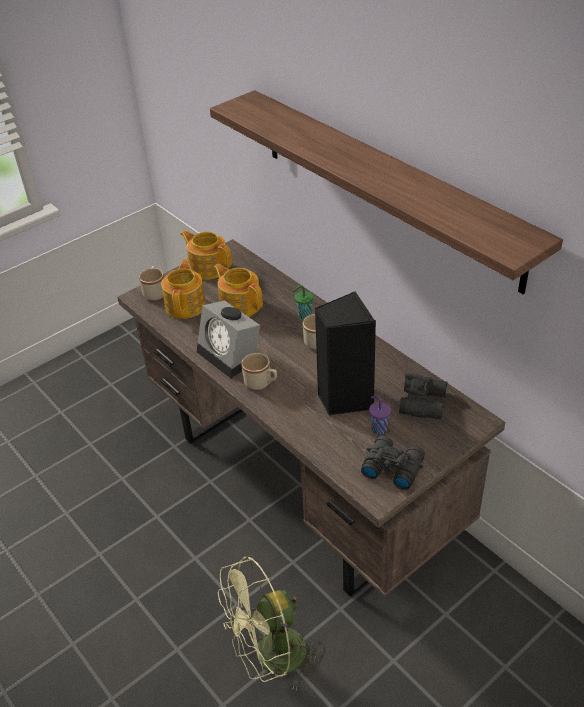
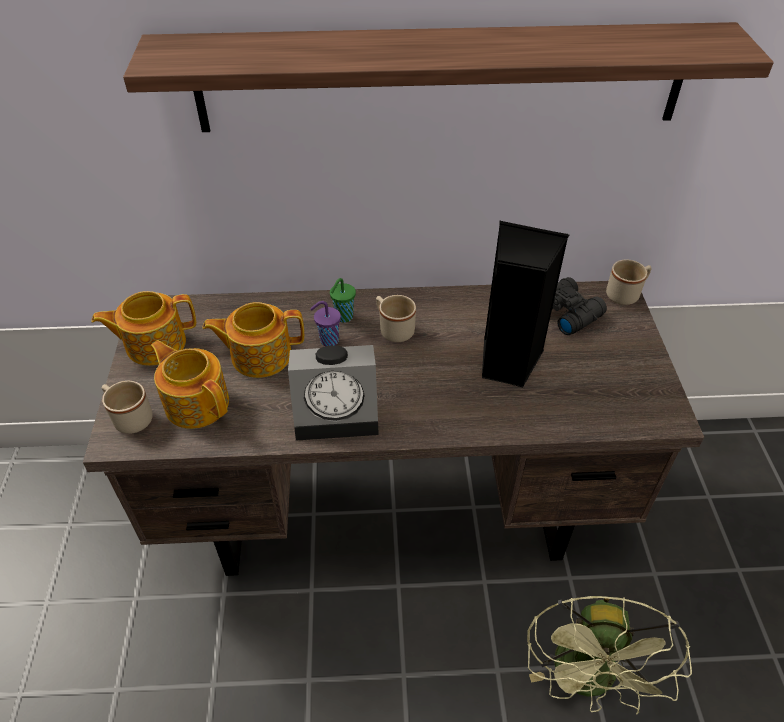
camera: 55 degrees left, 5 degrees up
(261, 383) = (415, 412): beige mug -> beige mug (626, 294)
(378, 428) = (574, 362): purple cup -> purple cup (328, 341)
(392, 466) = (637, 384): black binoculars -> none

